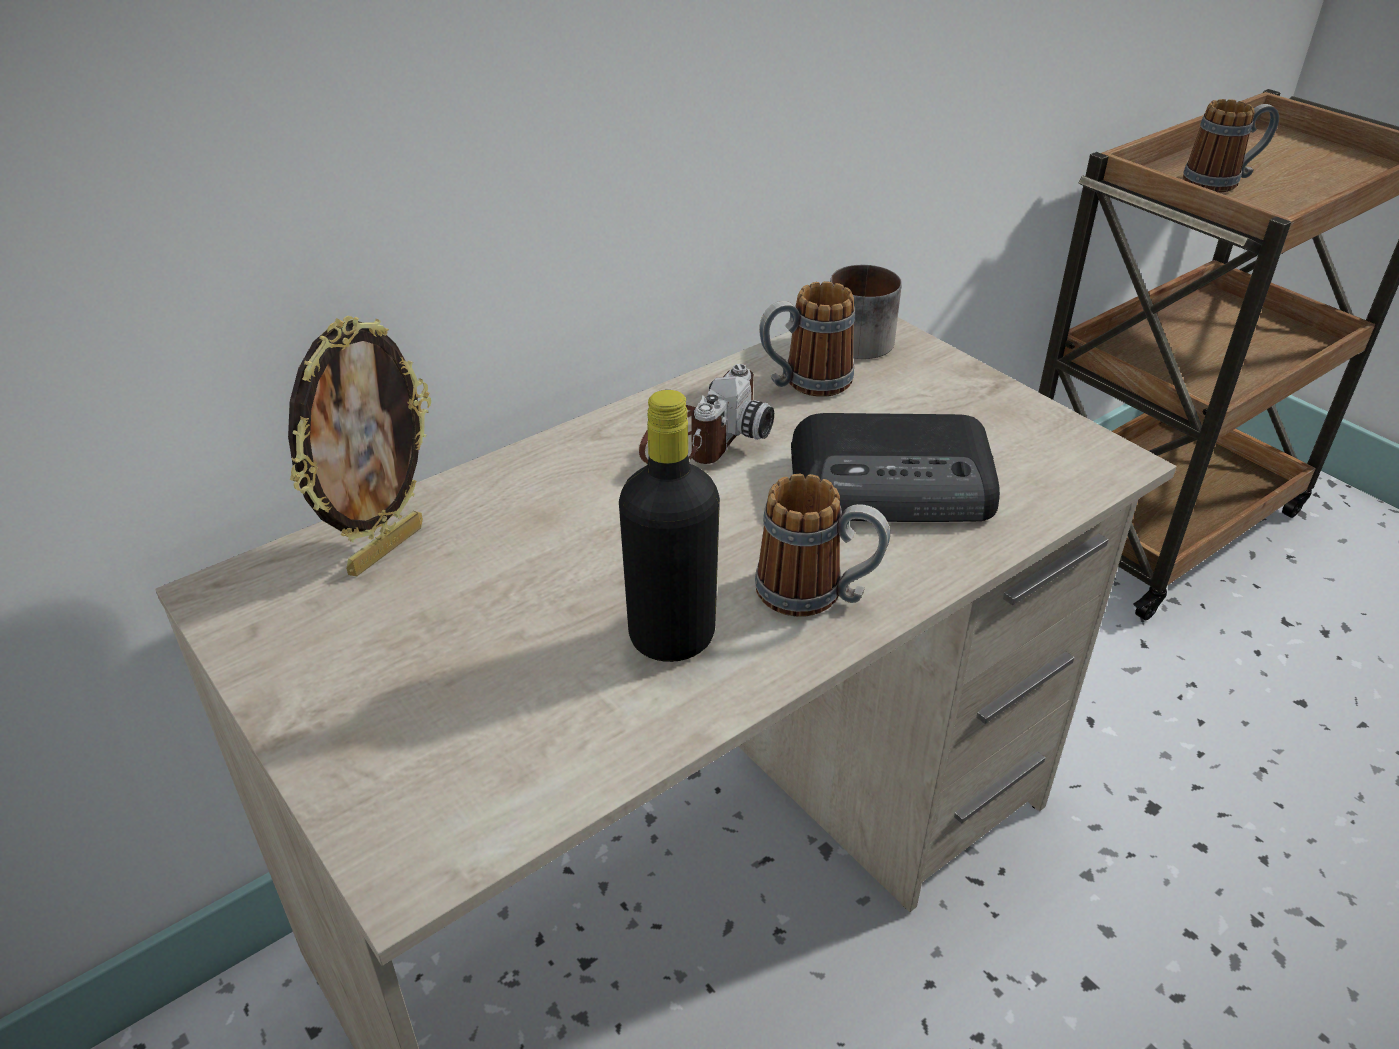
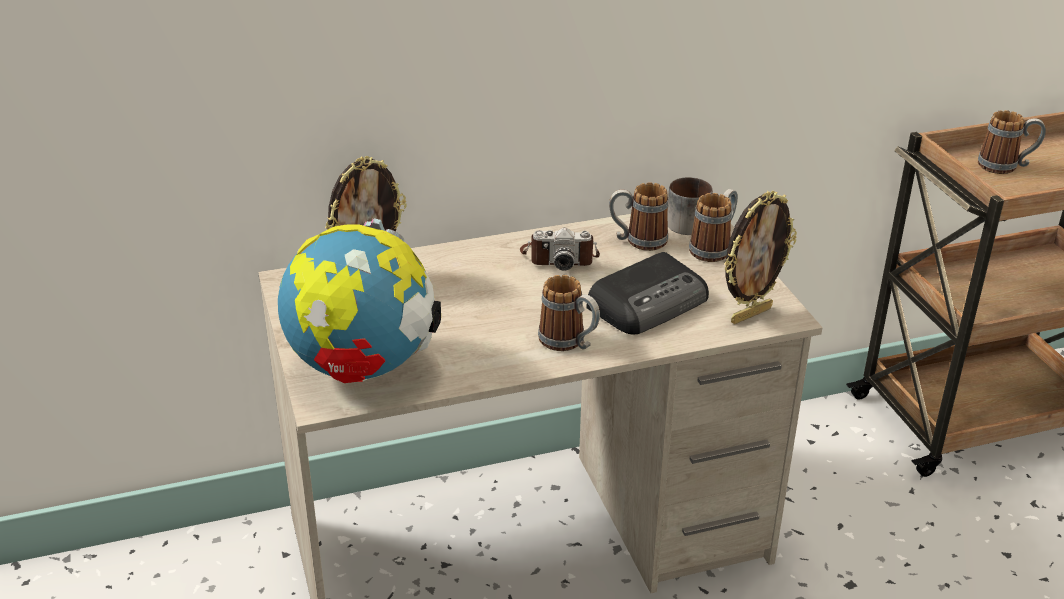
camera: 20 degrees right, 5 degrees down
(459, 756) = (362, 368): none -> globe
(672, 637) = (485, 345): black bottle -> none
(700, 437) = (559, 257): camera -> camera turned 45 degrees clockwise
(895, 485) = (649, 302): radio -> radio turned 60 degrees counterclockwise
(925, 371) = (714, 248): none -> mug
(1059, 469) = (750, 314): none -> picture frame

